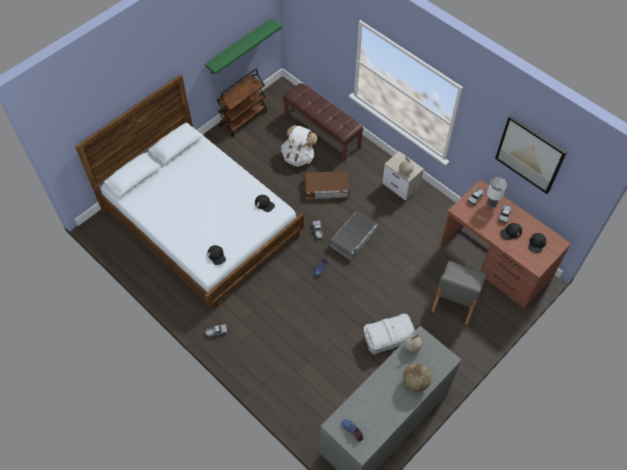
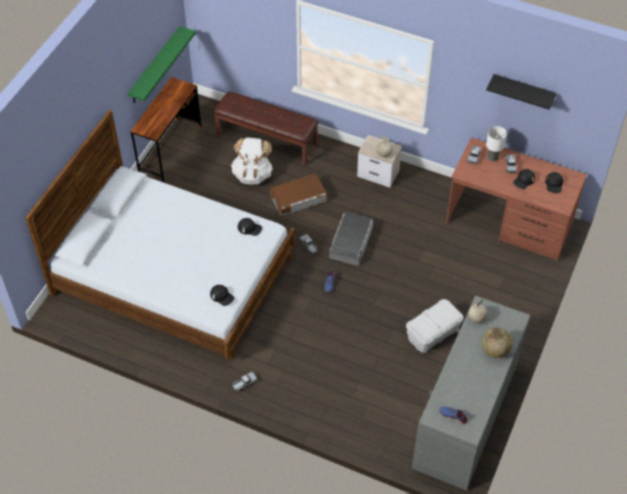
camera: 20 degrees left, 5 degrees down
(243, 118) = (170, 149): brown cart -> brown desk
(455, 301) = (485, 274): grey chair -> none
(530, 154) = (523, 91): picture -> black shelf

